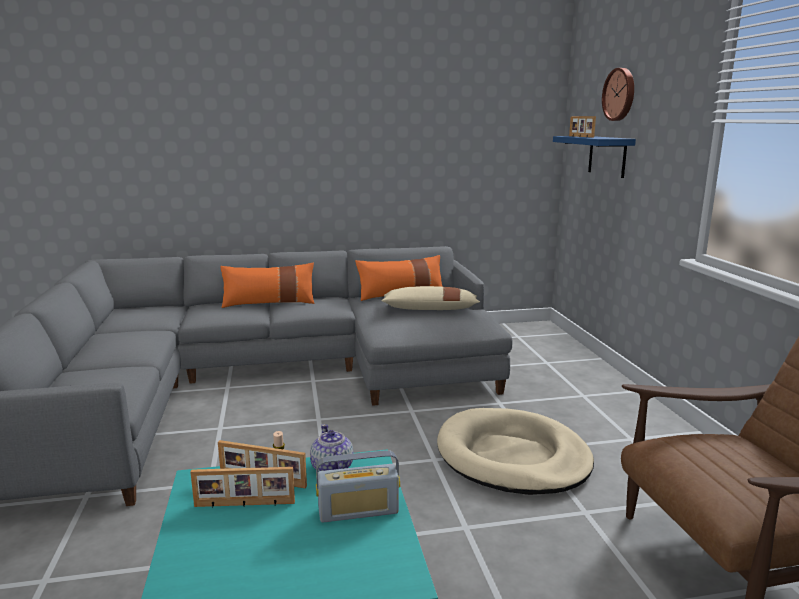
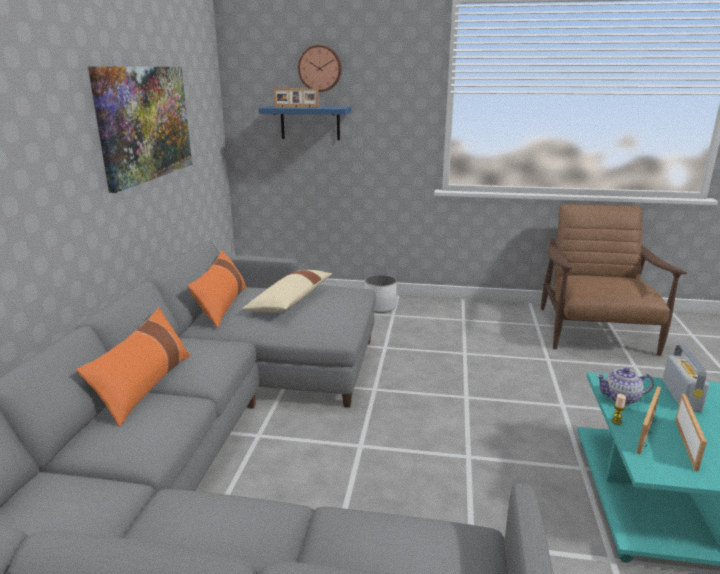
camera: 70 degrees left, 5 degrees up
(412, 139) = (145, 123): none -> picture
(512, 457) = (473, 364): beige dog bed -> none
(594, 386) = (380, 307): none -> white planter

